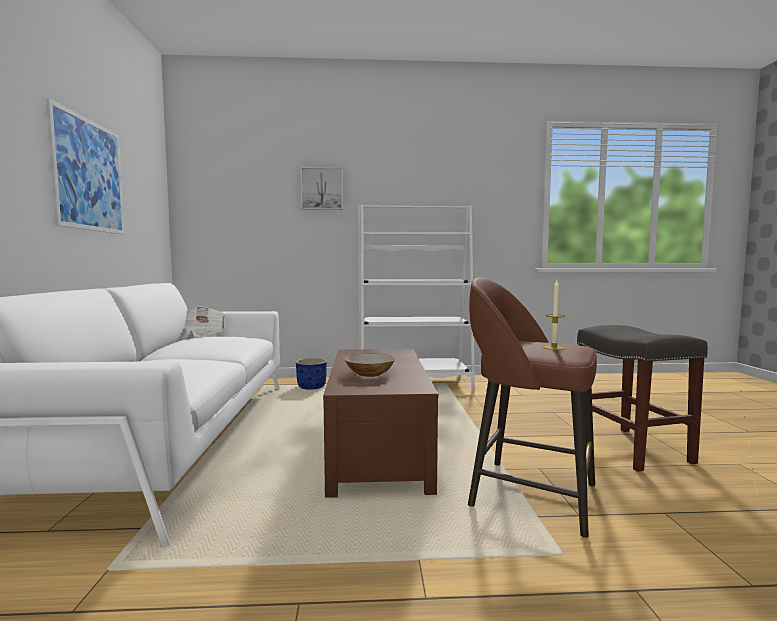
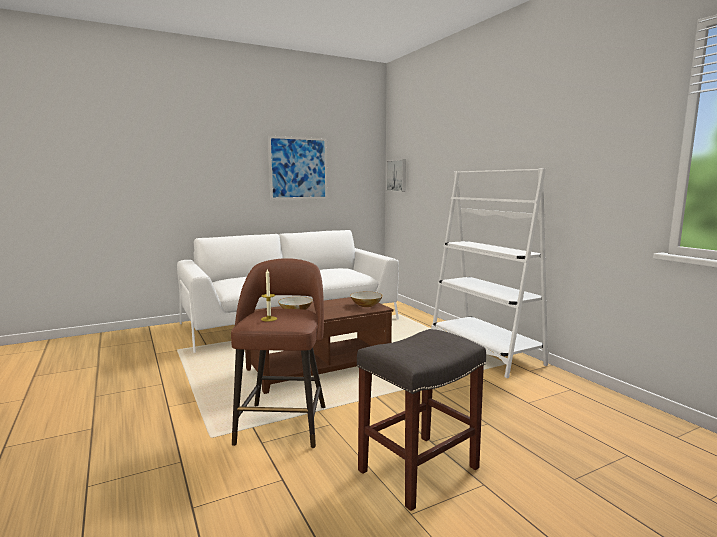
camera: 65 degrees right, 5 degrees up
(204, 333) = (349, 266): newspaper -> none
(311, 387) = (417, 325): blue planter -> none
(322, 189) = (456, 153): picture -> picture (397, 175)
(385, 352) = (365, 305): none -> bowl

